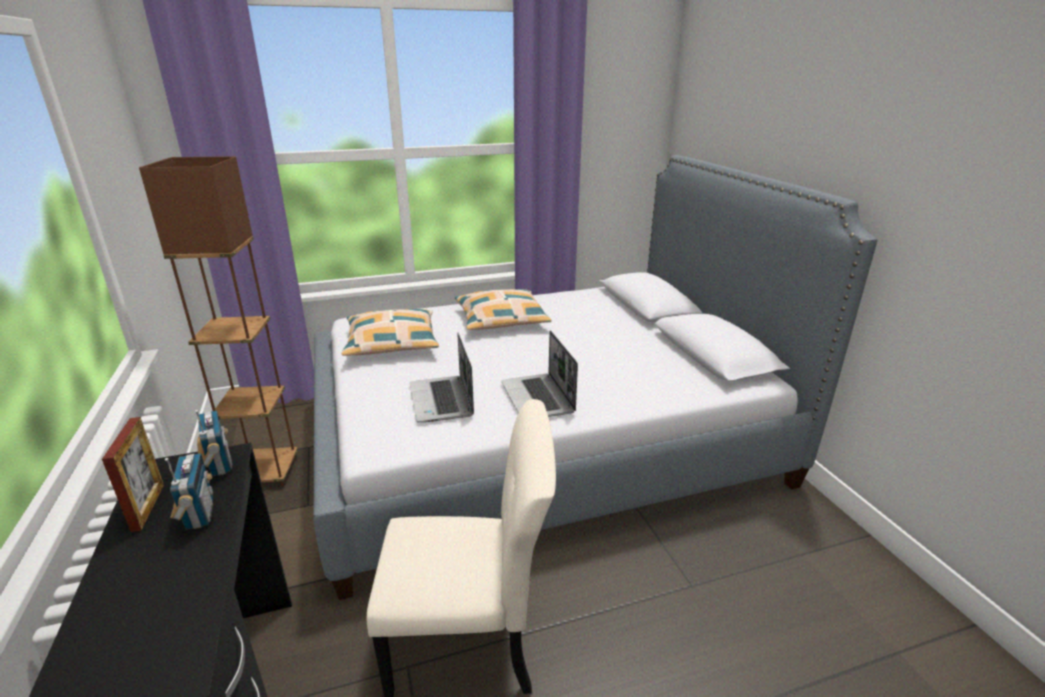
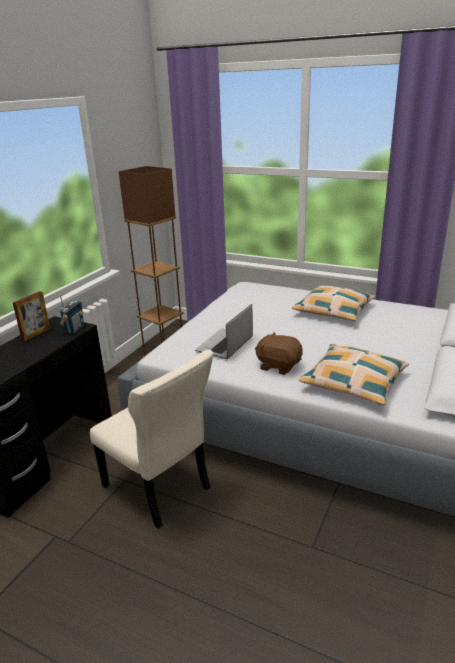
camera: 45 degrees right, 0 degrees up
(199, 514) = (44, 344): radio -> none
(391, 343) = (246, 304): pillow -> pillow (353, 382)
(538, 398) = (278, 366): laptop -> brown plush toy

